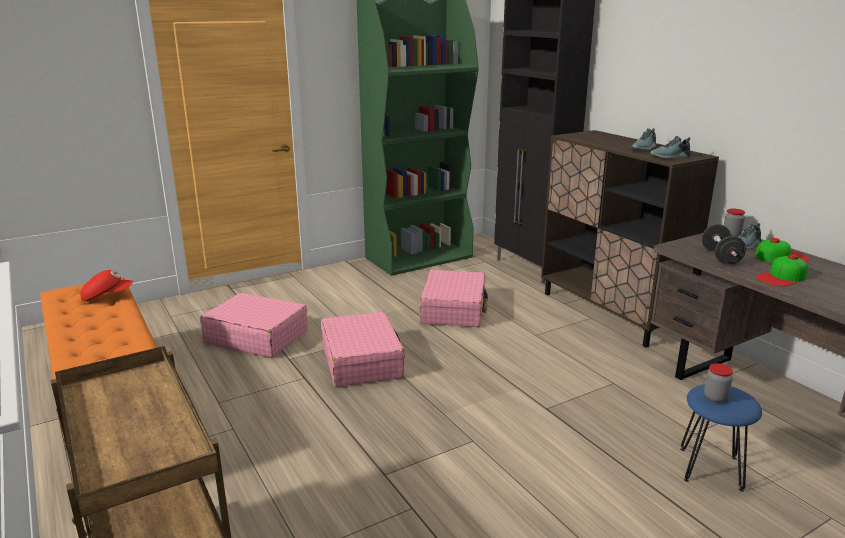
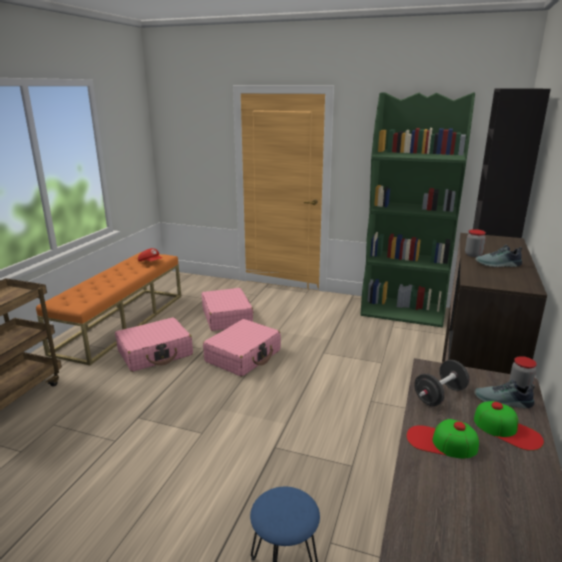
camera: 50 degrees right, 0 degrees up
(454, 309) = (353, 355): pink suitcase -> pink suitcase (155, 353)
(671, 157) = (489, 279): shoe -> none
(715, 397) = (278, 502): jar -> jar (473, 255)

